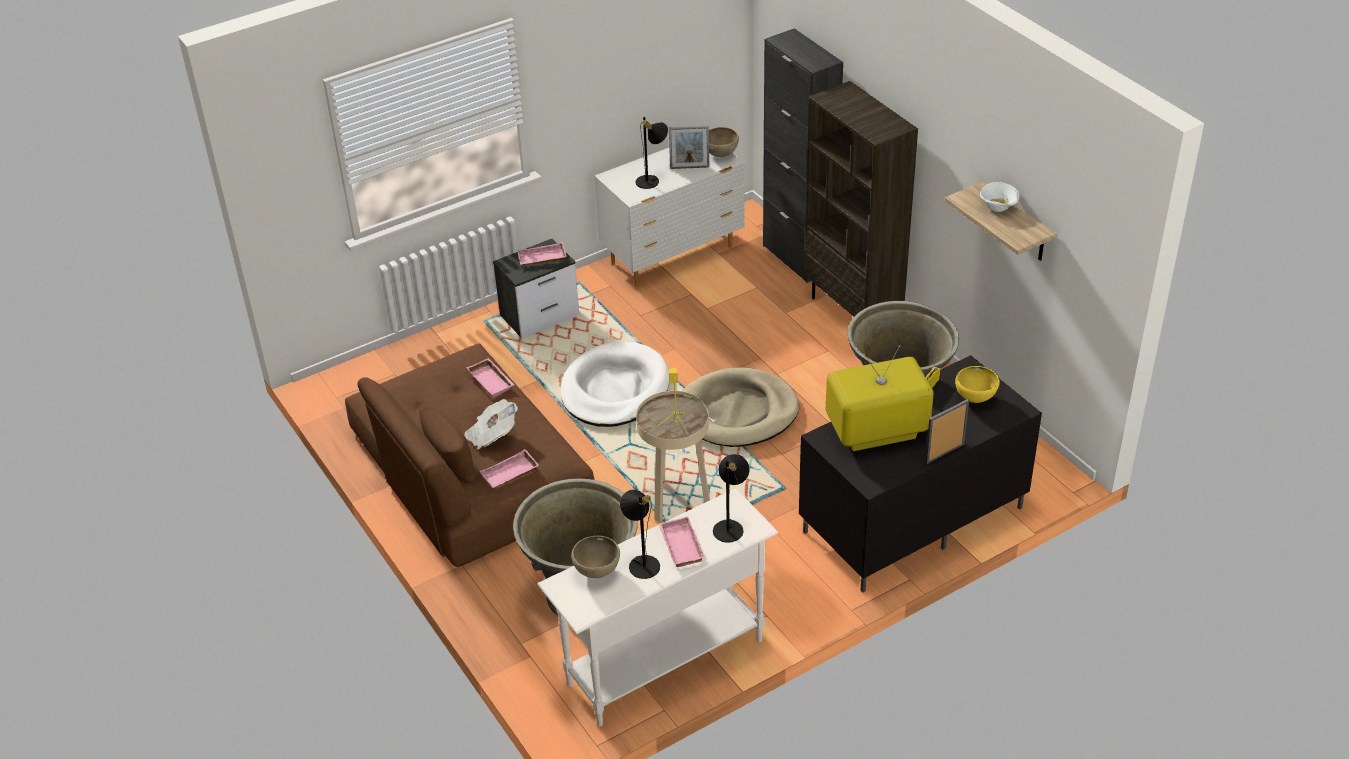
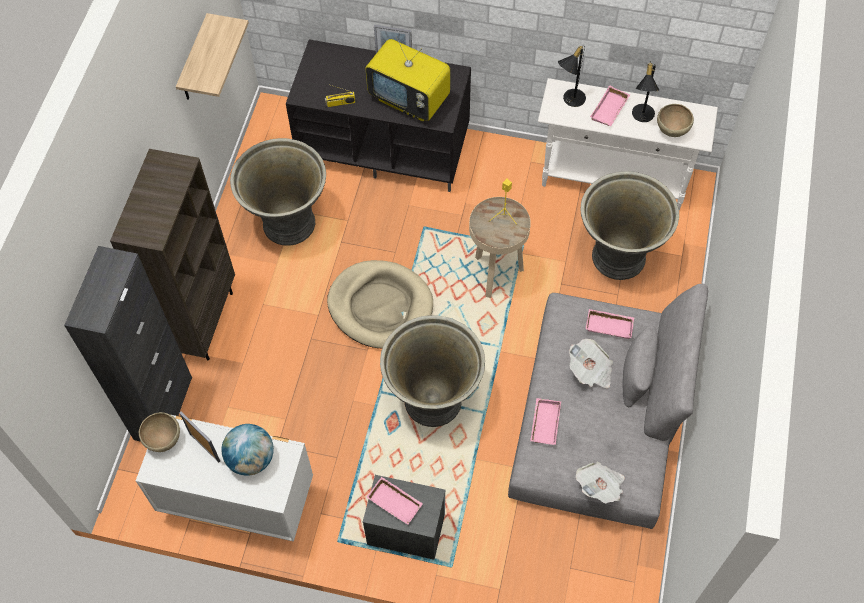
camera: 135 degrees left, 20 degrees up
(406, 375) = (600, 486): none -> newspaper
(468, 469) = (599, 416): brown sofa -> grey sofa
(615, 389) = (433, 399): white dog bed -> grey planter
(652, 181) = (251, 459): black table lamp -> globe
(975, 398) = (327, 75): yellow bowl -> none
(999, 206) = (202, 58): white bowl -> none

